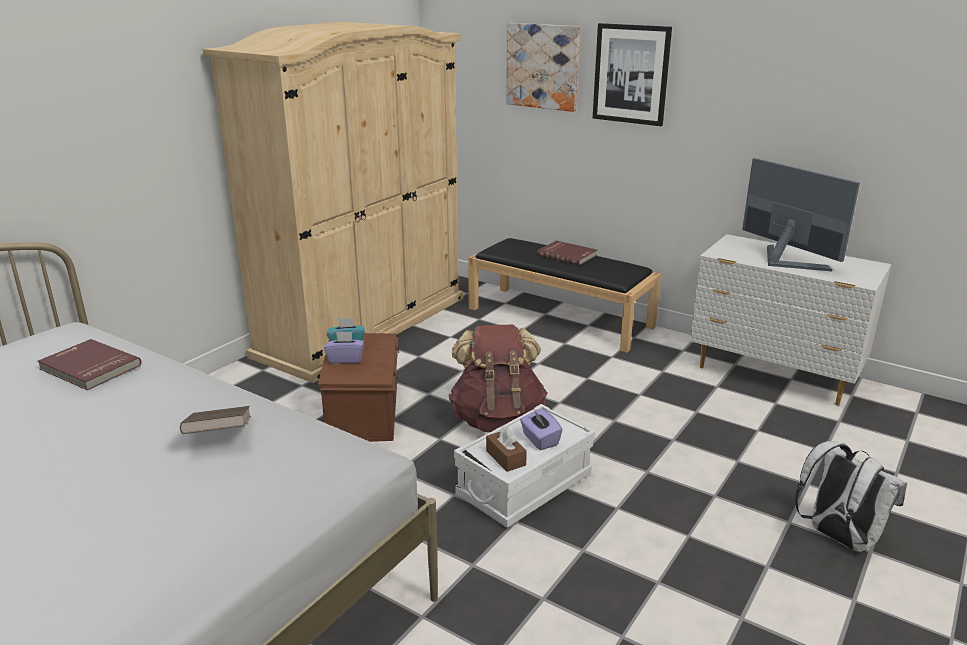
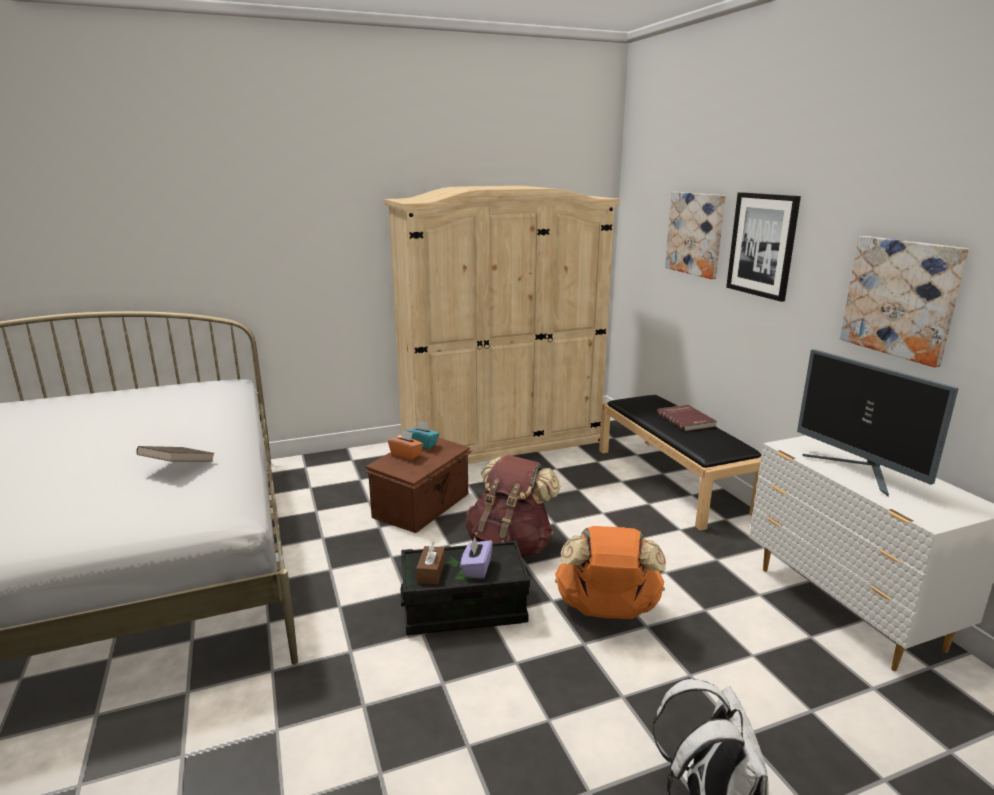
camera: 35 degrees right, 5 degrees down
(89, 368) = (195, 406): red book -> none
(345, 359) = (406, 454): purple tissue box -> orange tissue box
(524, 486) = (464, 608): white storage box -> black storage box
(635, 441) = (607, 611): none -> orange backpack
(782, 112) = (901, 298): none -> picture
(784, 261) = (859, 472): monitor -> monitor turned 150 degrees clockwise

